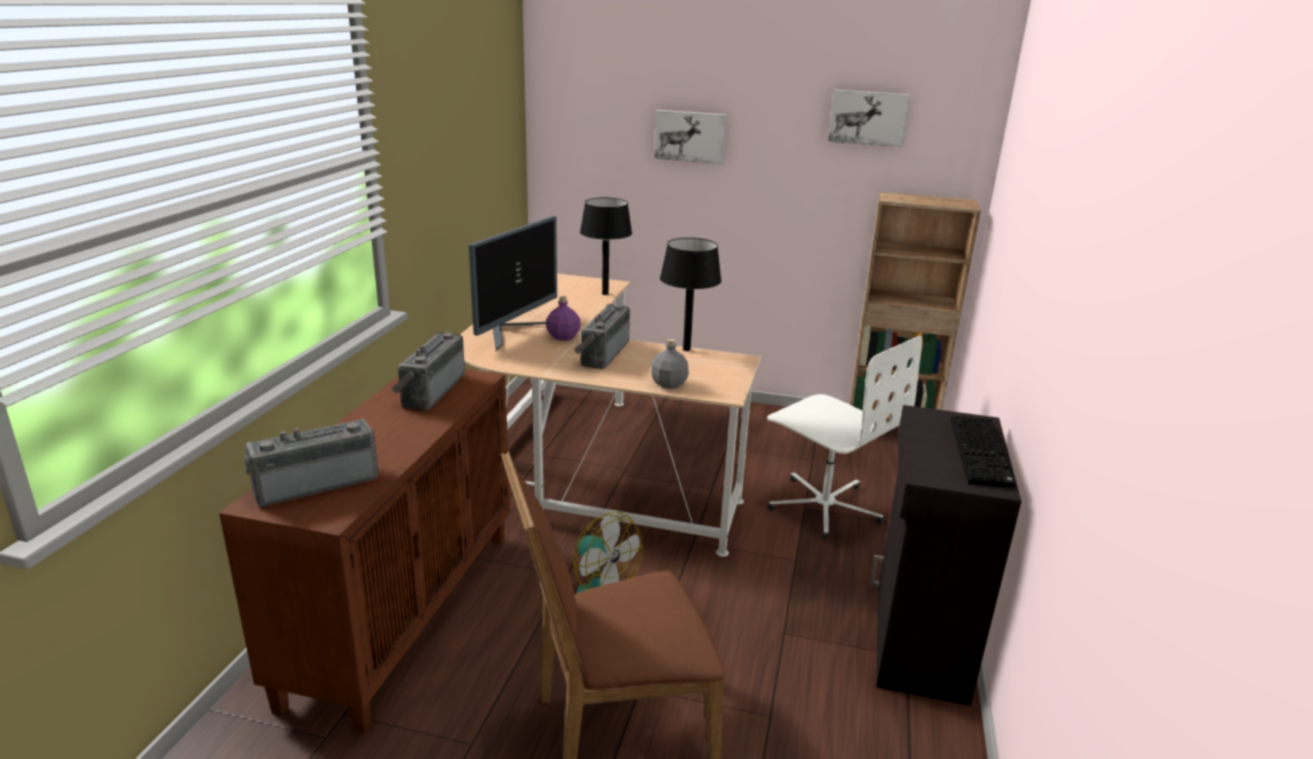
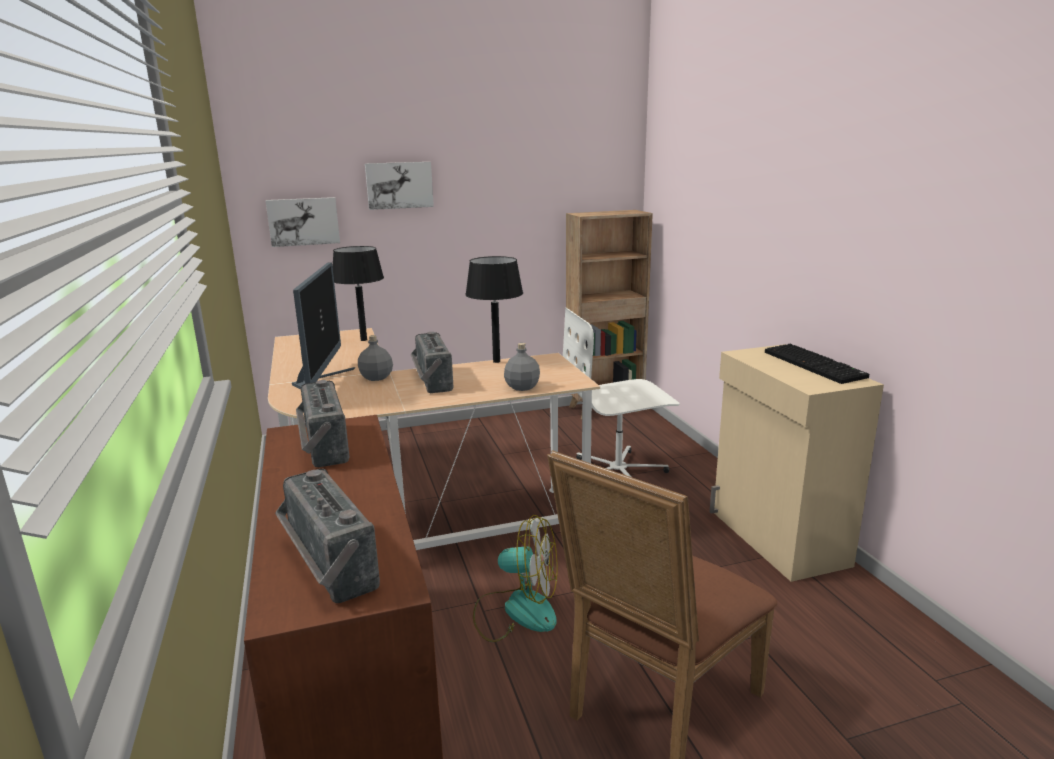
camera: 30 degrees left, 5 degrees down
(316, 483) = (324, 564): radio -> radio turned 60 degrees counterclockwise
(562, 337) = (376, 377): purple bottle -> grey bottle
(824, 506) = (619, 472): white office chair -> white office chair turned 150 degrees clockwise
(868, 117) = (548, 153): picture -> picture (303, 221)
(917, 640) = (777, 538): black cabinet -> beige cabinet

